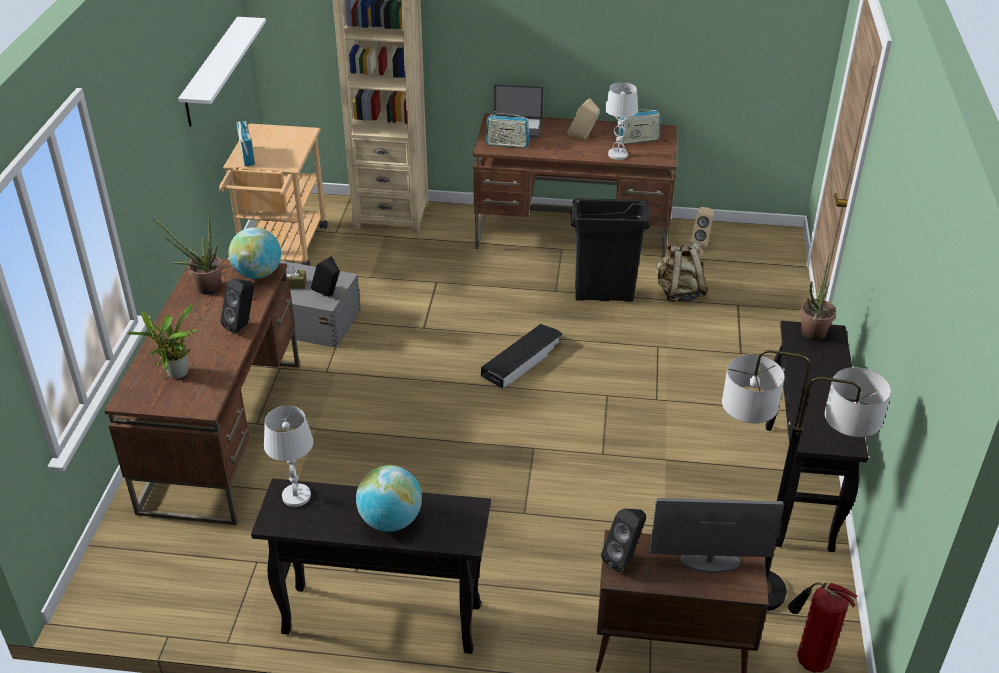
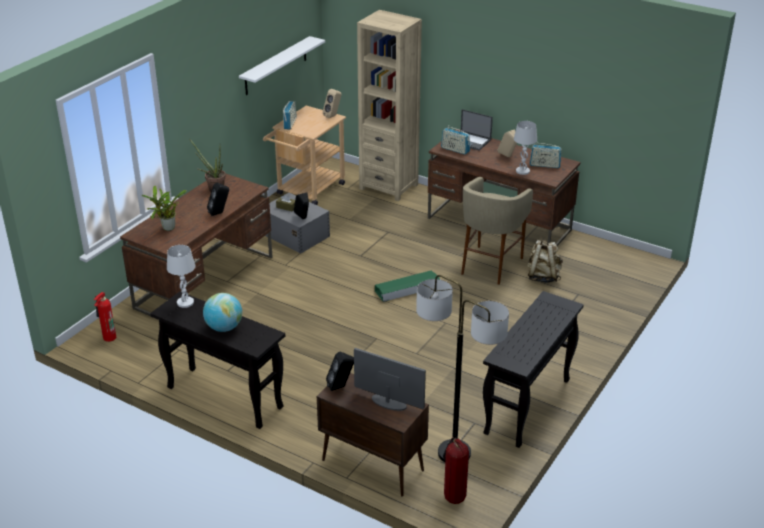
camera: 25 degrees right, 5 degrees down
(126, 580) = (108, 338): none -> fire extinguisher
(258, 274) = (248, 189): globe -> none
(522, 360) = (407, 289): black storage box -> green storage box
(603, 295) = (490, 265): black trash can -> beige stool
(701, 243) = (584, 251): beige speaker -> beige speaker (333, 116)
(810, 336) = (554, 304): potted plant -> none

